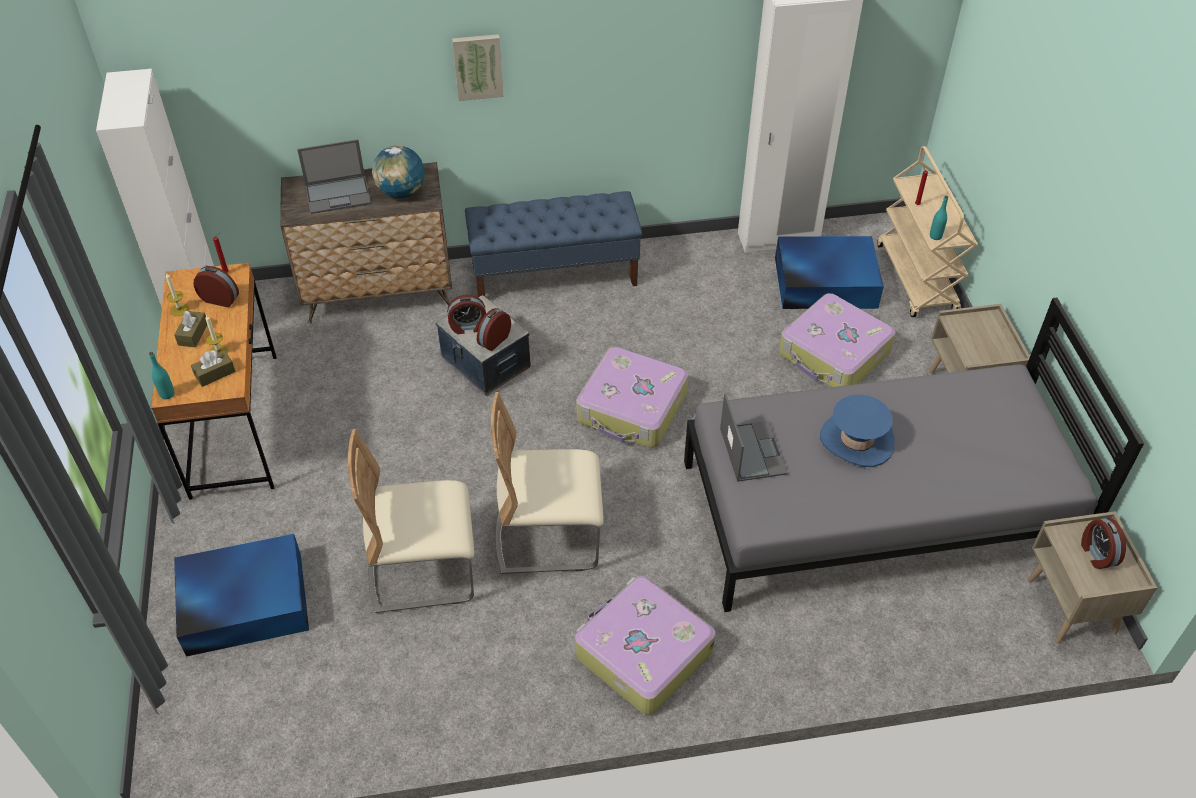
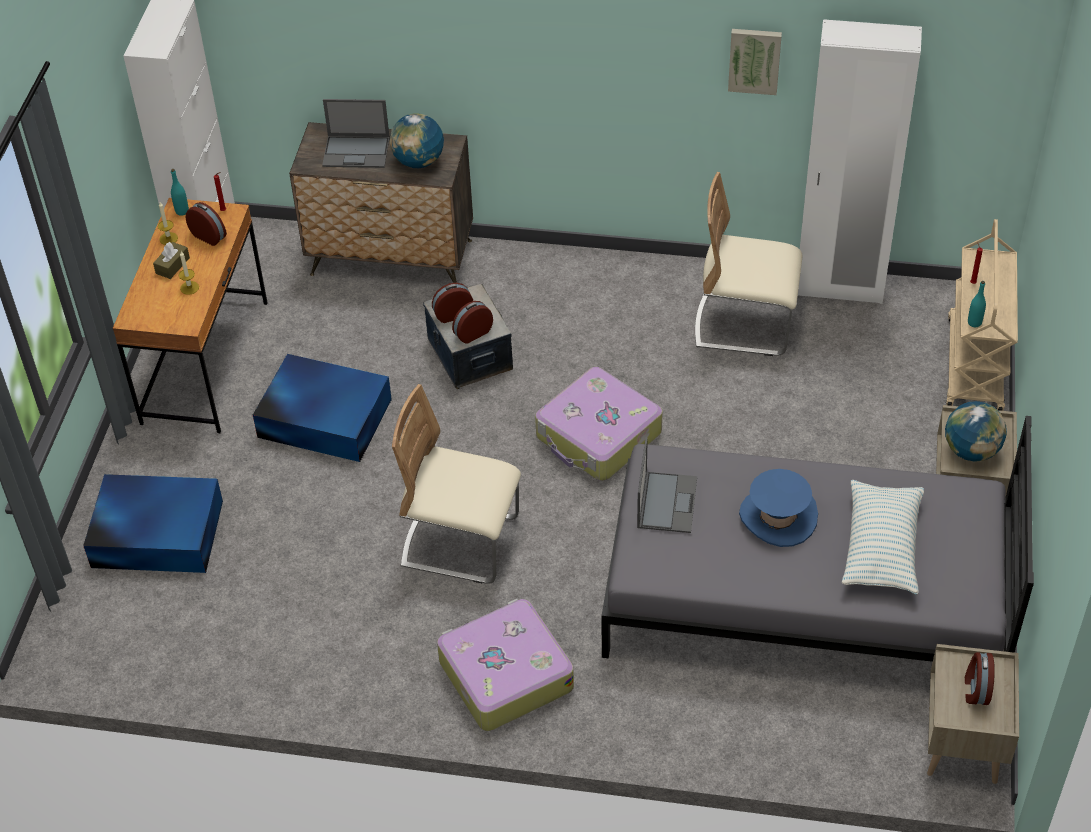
camera: 20 degrees right, 0 degrees up
(167, 394) = (130, 318): turquoise bottle -> turquoise bottle (182, 211)
(215, 373) = (179, 308): brown tissue box -> none
(423, 570) = (329, 545): beige chair -> beige chair (745, 324)
(468, 327) = (453, 314): alarm clock -> alarm clock turned 150 degrees clockwise
(478, 66) = (515, 48): picture -> picture (754, 60)
(555, 274) = (579, 276): blue bench -> none
(824, 282) = (867, 347): blue storage box -> blue storage box (323, 417)
(834, 354) = (839, 428): suitcase -> none
(958, 445) = (881, 547): none -> pillow
(980, 344) = (971, 450): none -> globe

